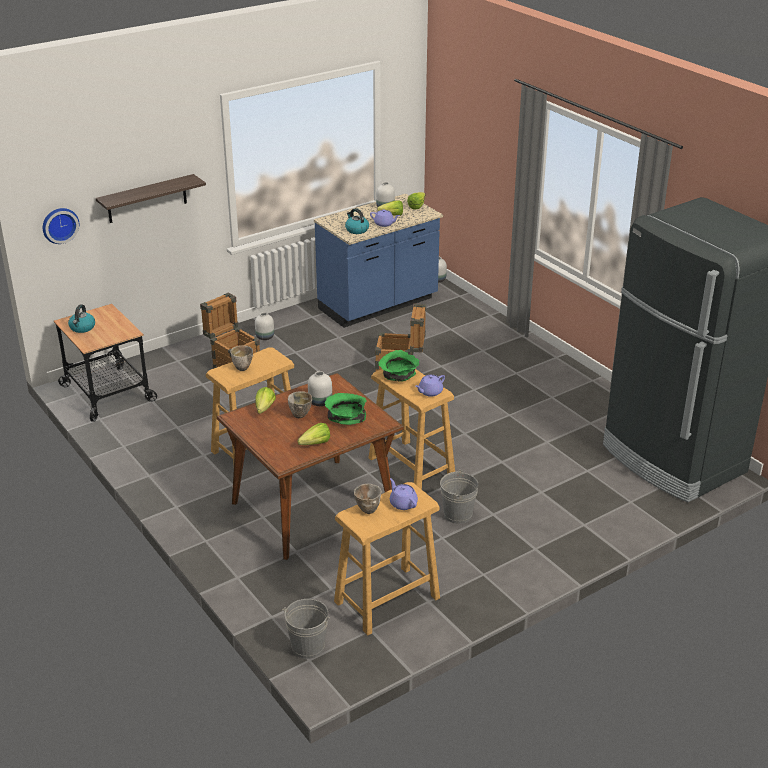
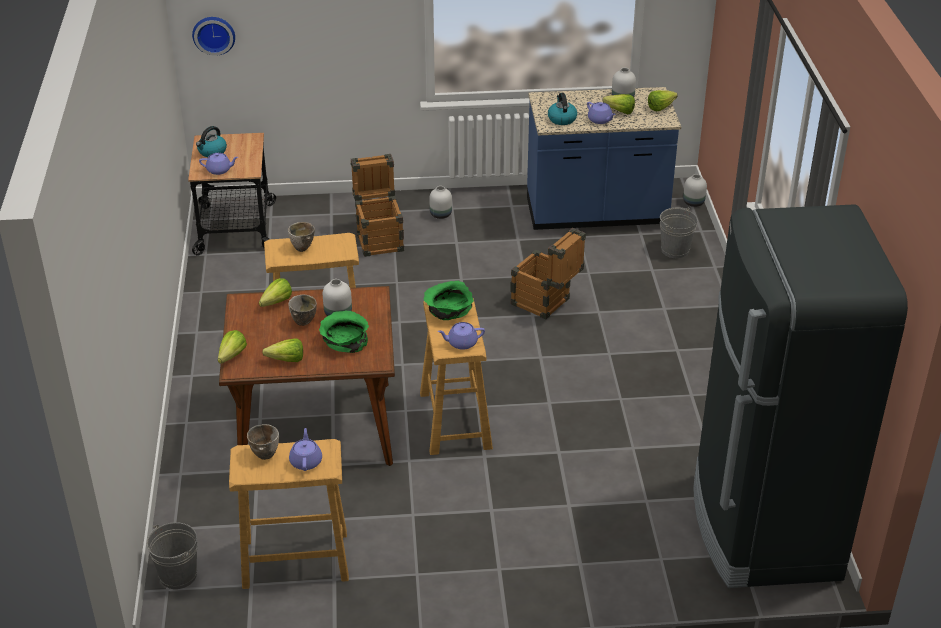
camera: 30 degrees right, 5 degrees up
(103, 338) = (219, 170): none -> purple teapot
(147, 199) = (320, 26): shelf -> none
(269, 457) = (229, 358): none -> lettuce
(458, 514) = (453, 495): grey bucket -> grey bucket (675, 250)

